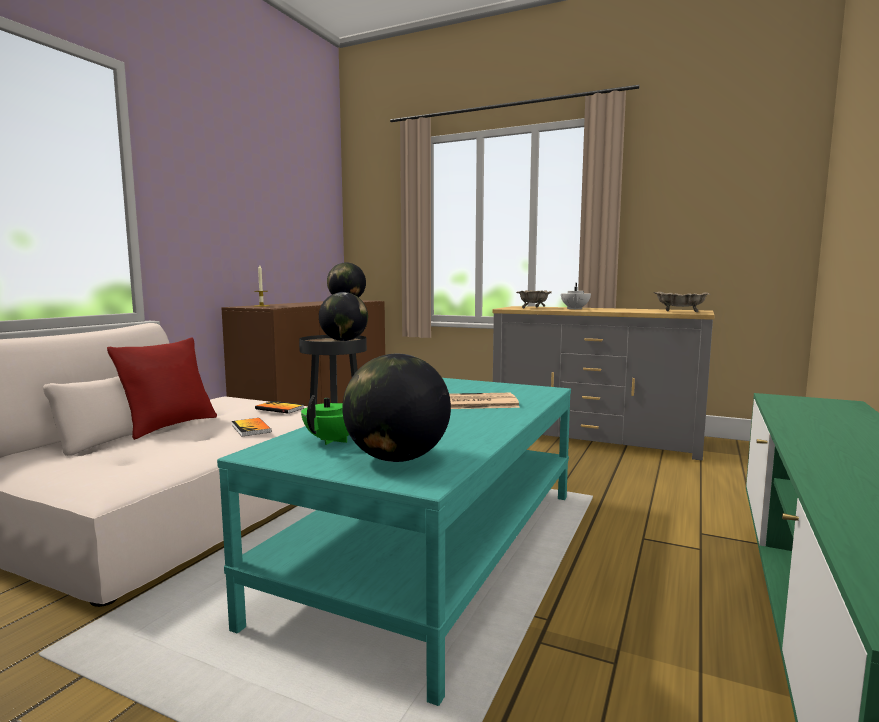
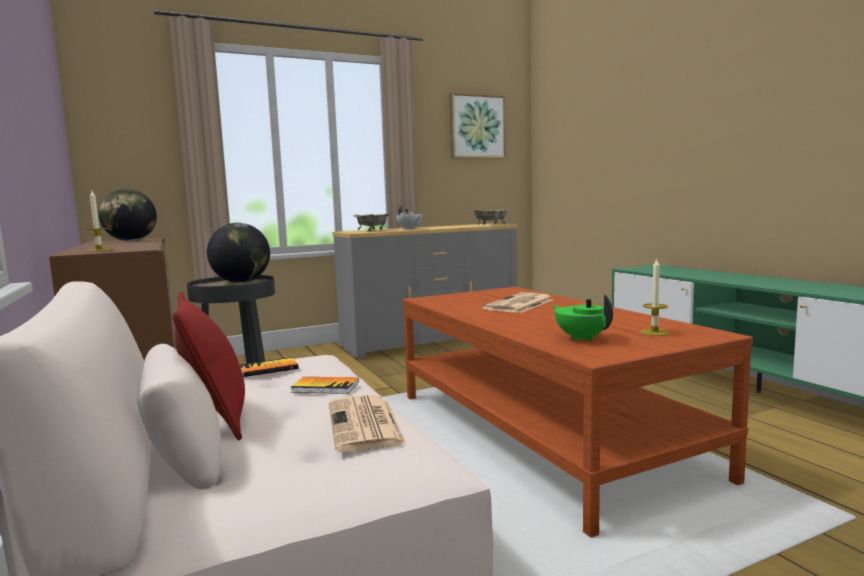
camera: 50 degrees left, 0 degrees up
(176, 455) = (365, 424): none -> newspaper
(397, 458) = (654, 332): globe -> candle
(437, 549) = (541, 432): turquoise coffee table -> brown coffee table
(723, 183) = (477, 126): none -> picture

